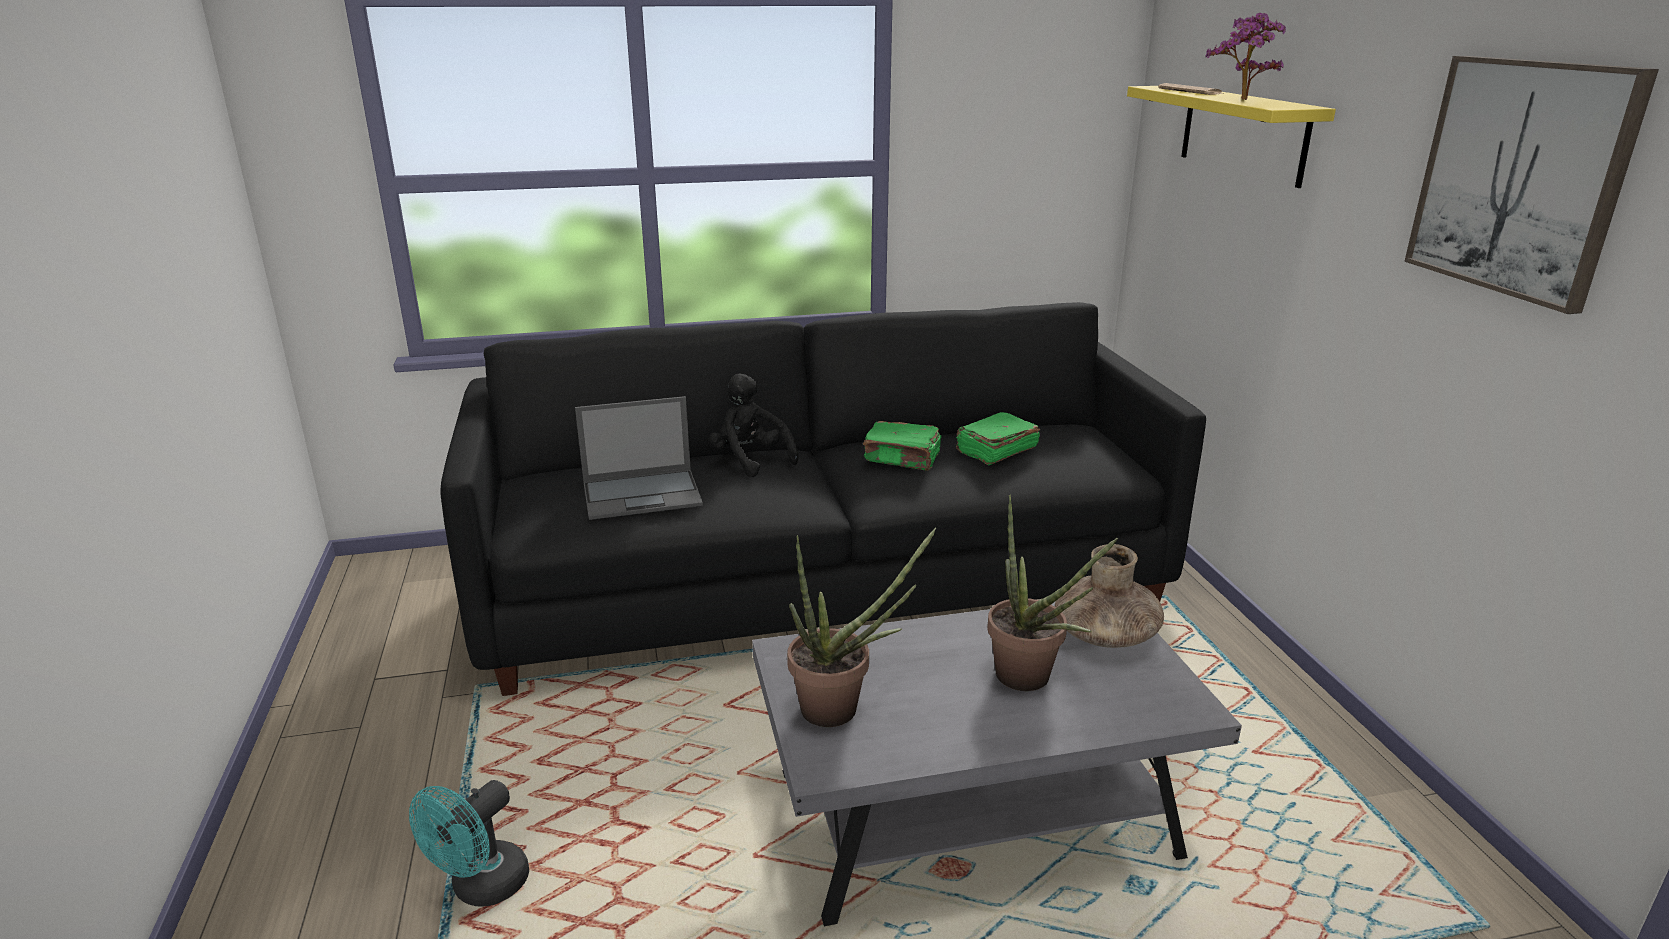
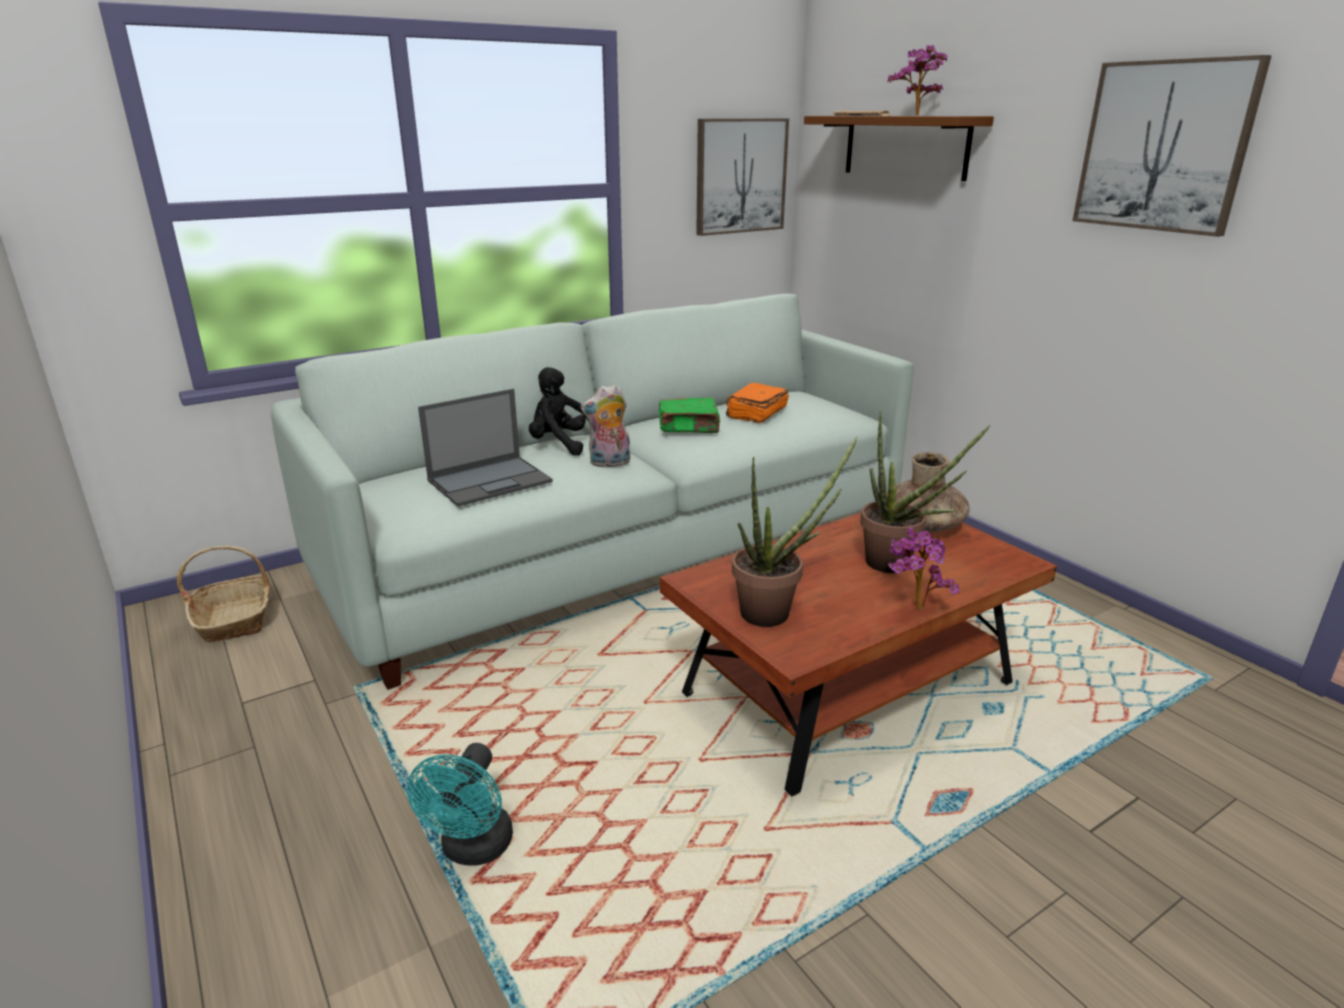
camera: 20 degrees left, 0 degrees up
(416, 589) = (235, 619): none -> basket
(782, 492) = (609, 464): none -> plush toy
(823, 586) = (621, 551): black sofa -> white sofa
(973, 817) = (848, 691): grey coffee table -> brown coffee table
(995, 451) = (756, 413): green book -> orange book
(1004, 743) = (913, 609): none -> potted plant
(1053, 153) = (740, 176): none -> picture
(1242, 133) = (905, 146): yellow shelf -> brown shelf

